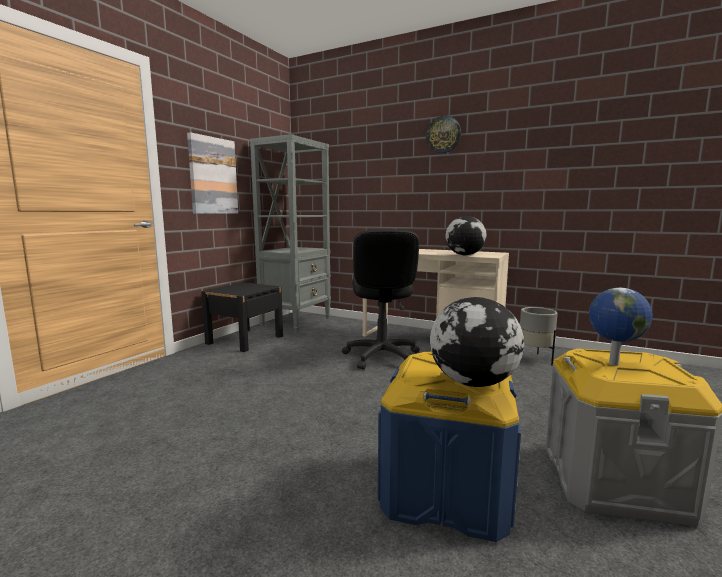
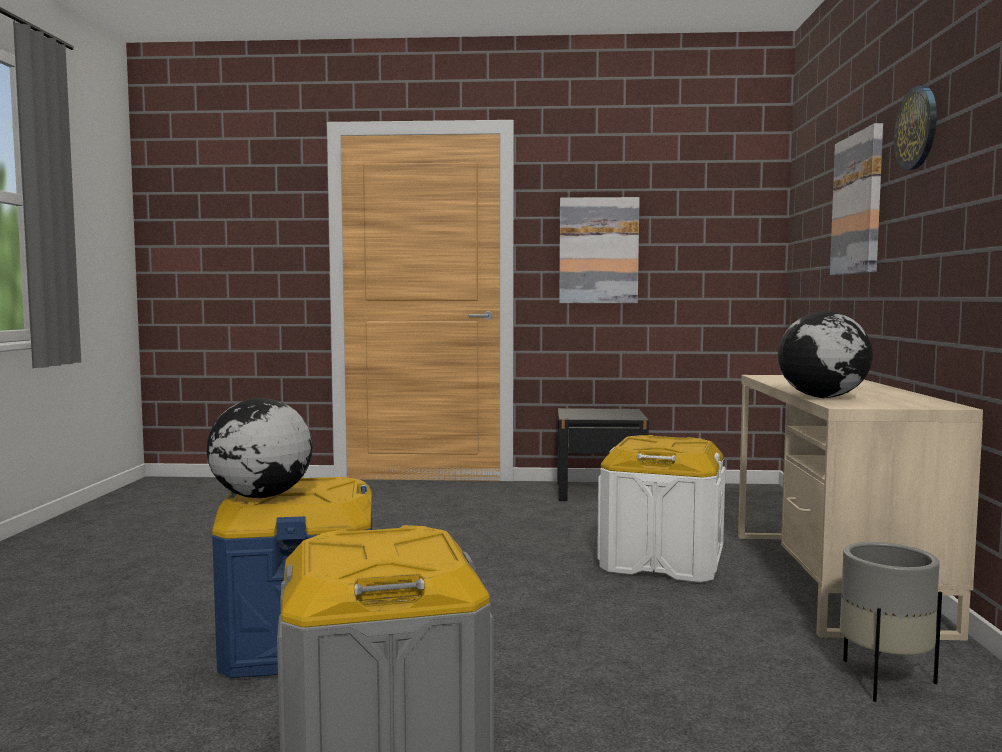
camera: 65 degrees right, 5 degrees down
(296, 321) = (726, 494): grey bookcase -> none
(381, 357) = (661, 561): black office chair -> white storage box
(385, 164) = (858, 204): none -> picture
(612, 364) = (375, 542): globe -> none

